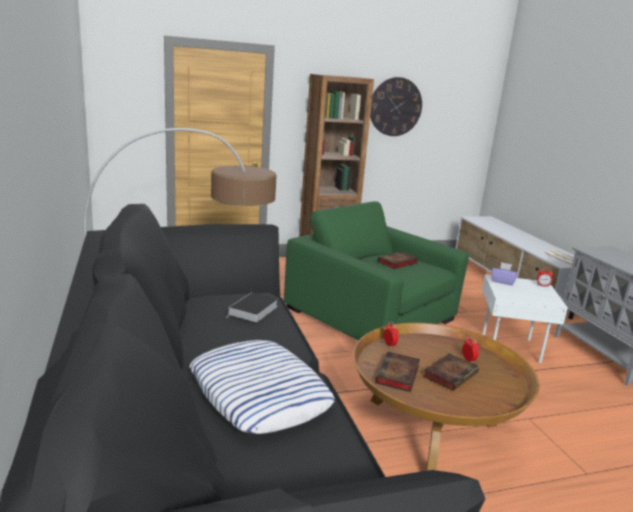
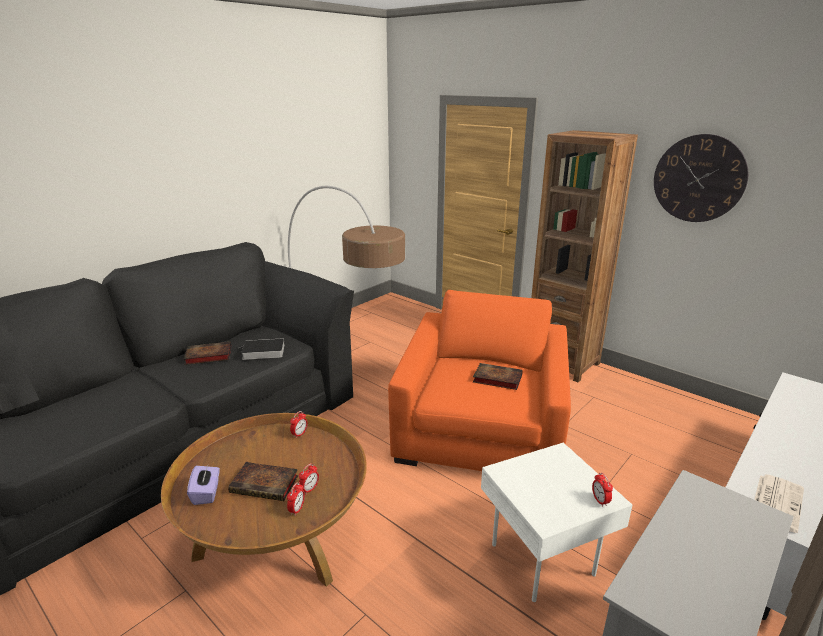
camera: 60 degrees right, 5 degrees up
(258, 393) = (130, 396): pillow -> none
(371, 314) = (482, 428): green armchair -> orange armchair
(398, 375) = (240, 454): book -> book (207, 356)
(490, 370) = (297, 509): none -> alarm clock
(502, 281) = (555, 461): purple tissue box -> purple tissue box (206, 493)

